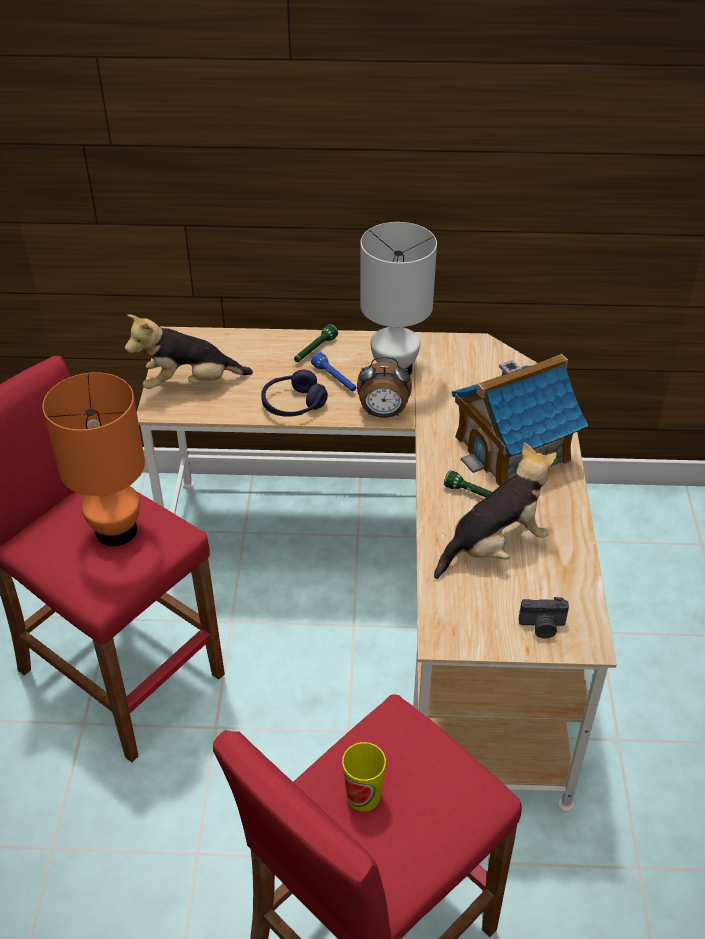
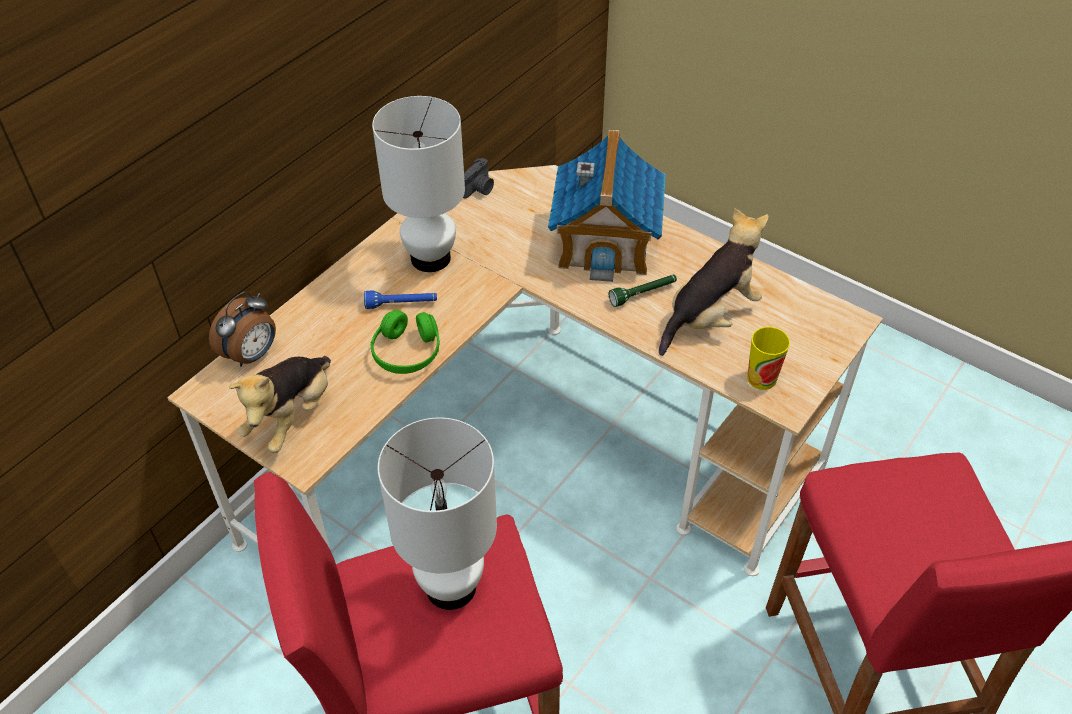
camera: 55 degrees left, 5 degrees up
(116, 531) = (452, 587): orange table lamp -> white table lamp
(293, 404) = (407, 352): purple headphones -> green headphones
(314, 350) = (344, 297): green flashlight -> none
(363, 796) = (912, 549): cup -> cup (761, 378)
(383, 413) = (483, 297): alarm clock -> alarm clock (252, 355)
(494, 546) = (710, 316): plush toy -> plush toy turned 45 degrees clockwise
(542, 627) = (817, 337): camera -> camera (479, 189)

